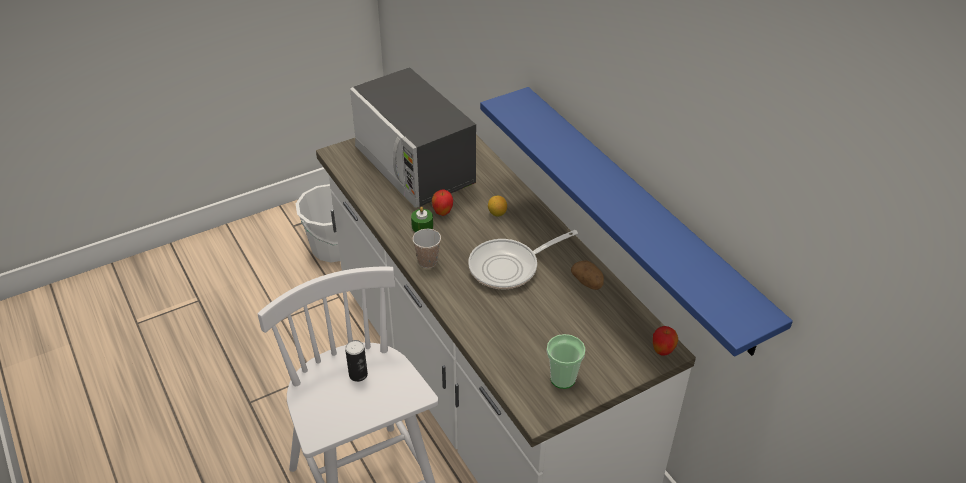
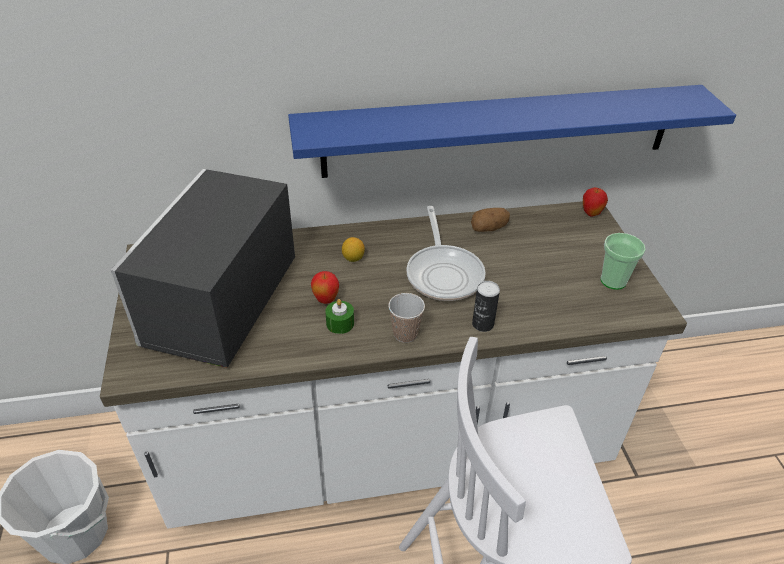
camera: 70 degrees left, 0 degrees up
(358, 374) = (510, 474): can -> can (482, 324)
(415, 166) = (221, 302): microwave -> microwave turned 120 degrees clockwise

